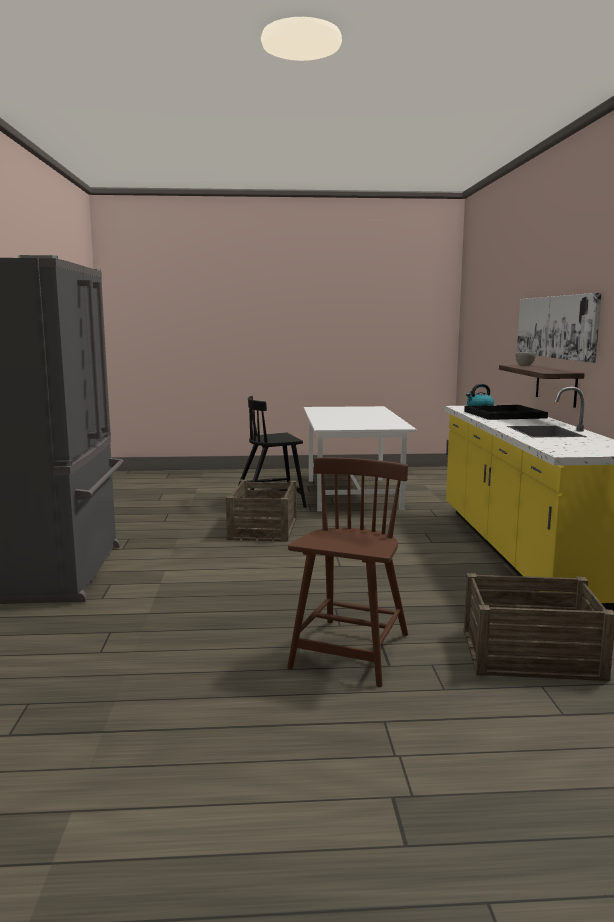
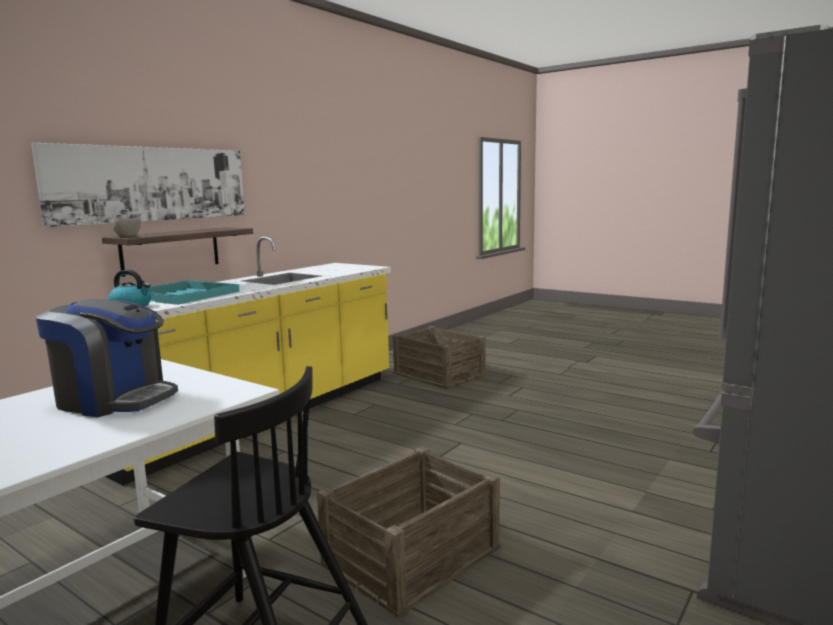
camera: 140 degrees left, 0 degrees up
(350, 652) = (534, 396): brown chair -> none
(361, 421) = (114, 399): none -> coffee machine
(504, 415) = (184, 295): black tray -> turquoise tray

